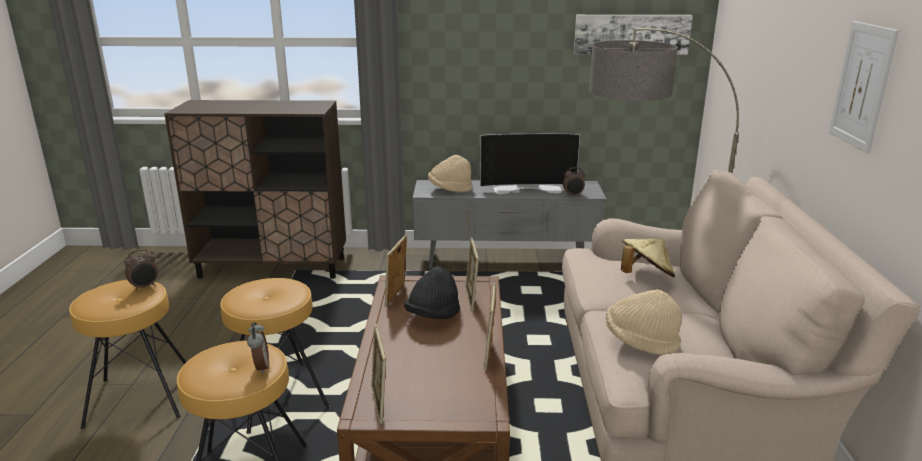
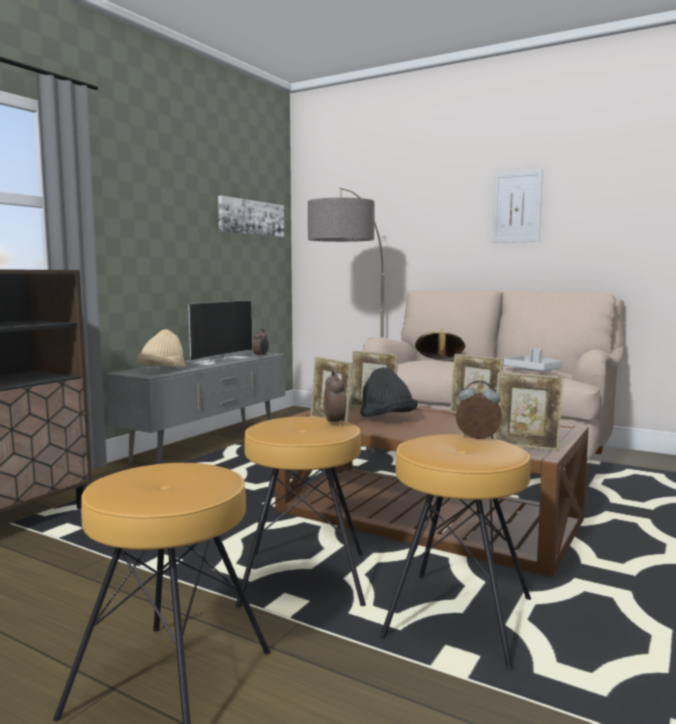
camera: 60 degrees left, 15 degrees down
(145, 287) = (165, 466): alarm clock -> alarm clock (335, 423)
(640, 341) = (533, 371): beige hat -> grey tray

